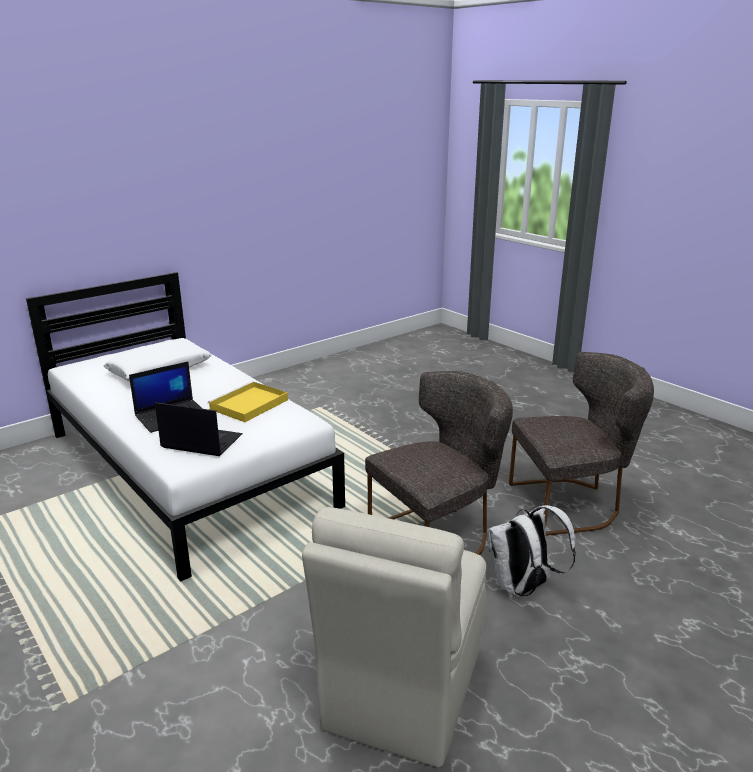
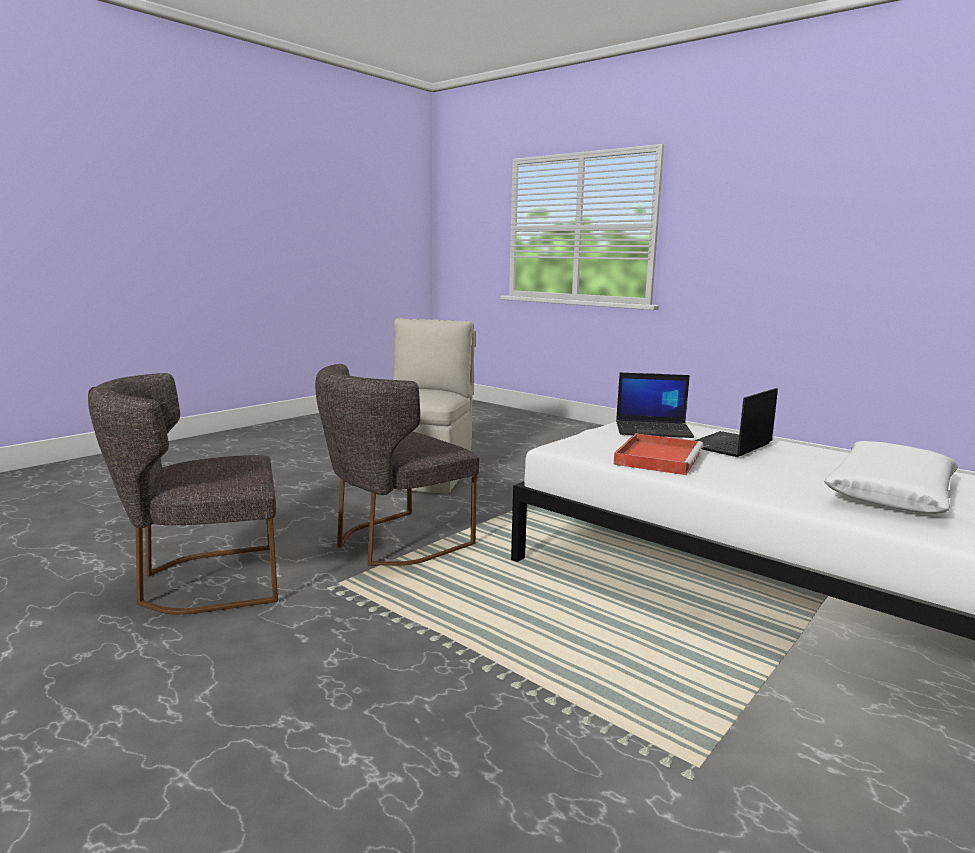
camera: 170 degrees right, 10 degrees down
(248, 405) = (658, 457): yellow tray -> red tray
(523, 588) = (319, 514): white backpack -> none

